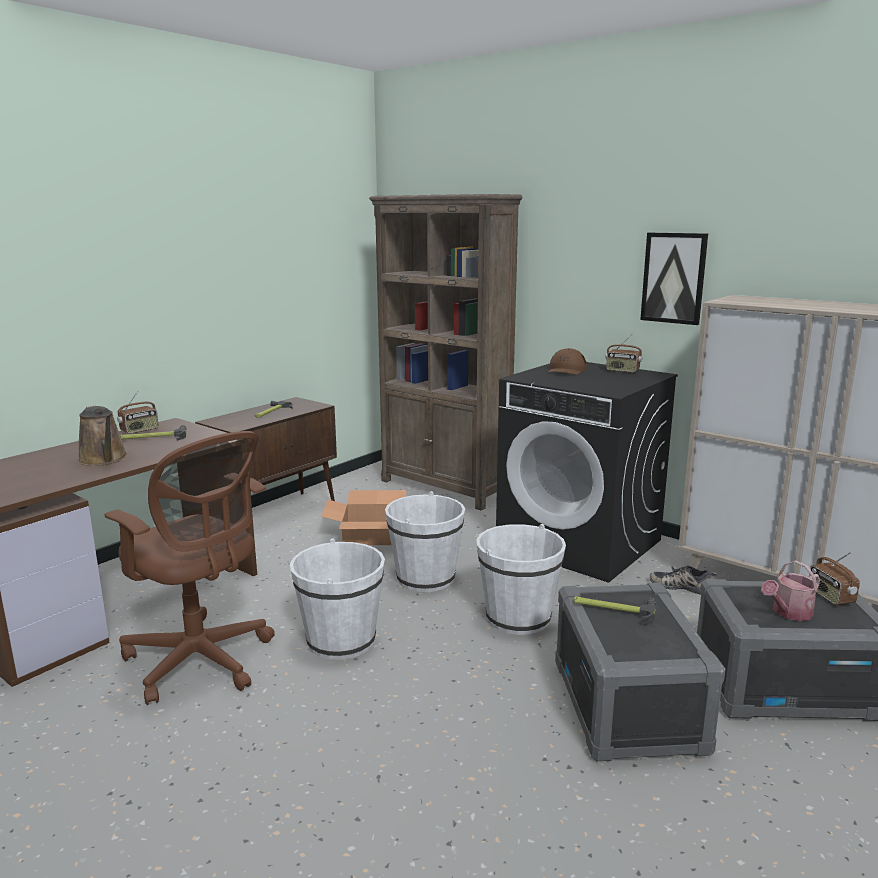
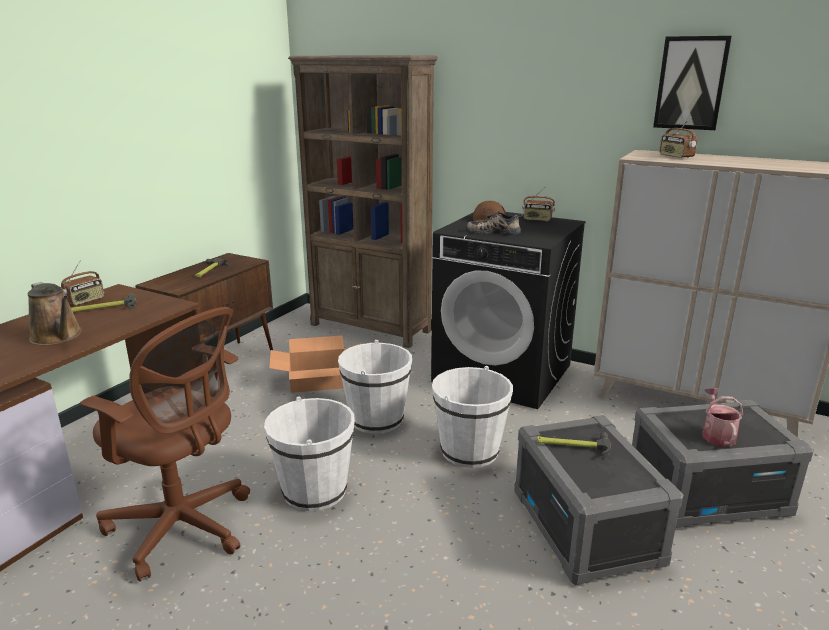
camera: 10 degrees left, 5 degrees up
(674, 278) = (581, 134): picture -> picture (691, 83)
(681, 586) = (598, 407): shoe -> shoe (494, 231)
(789, 613) = (716, 434): watering can -> watering can turned 135 degrees clockwise
(830, 596) = (743, 415): radio -> radio (675, 156)

